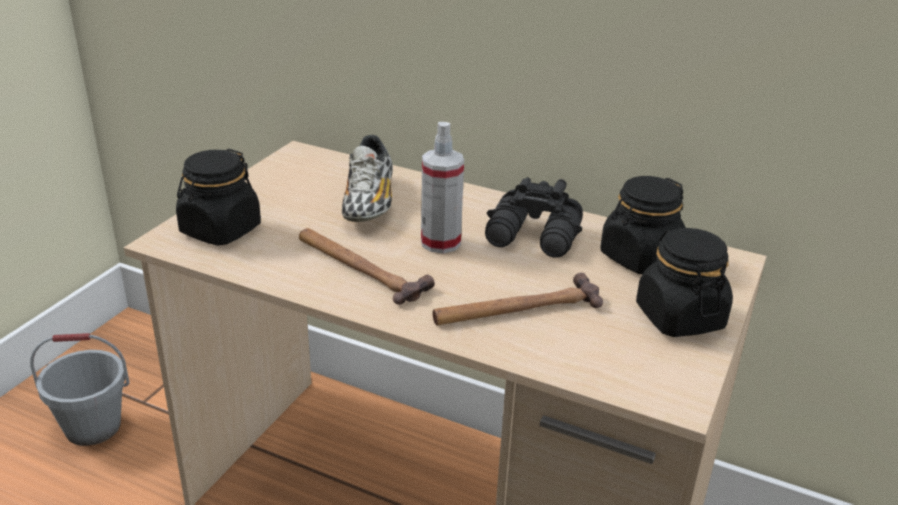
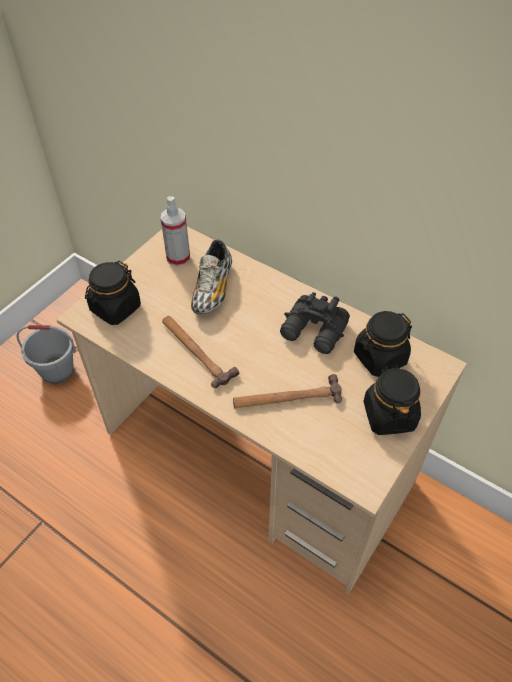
camera: 10 degrees right, 20 degrees up
(440, 242) = (252, 332): spray bottle -> spray bottle (178, 258)

